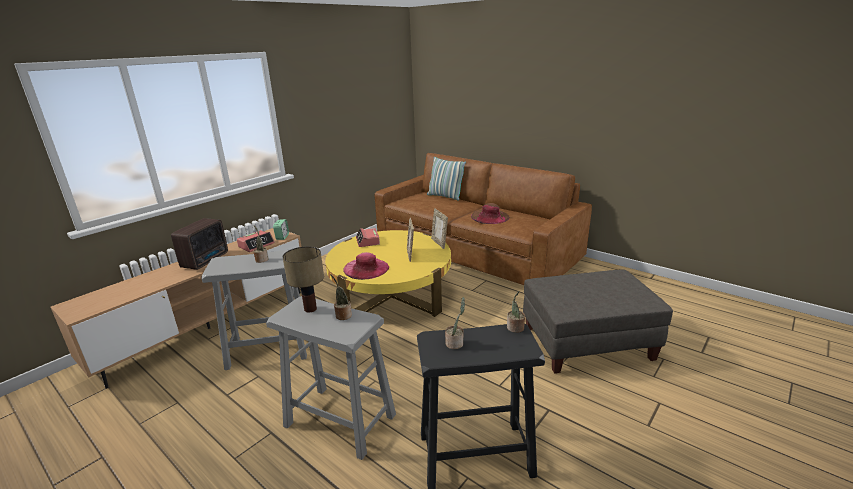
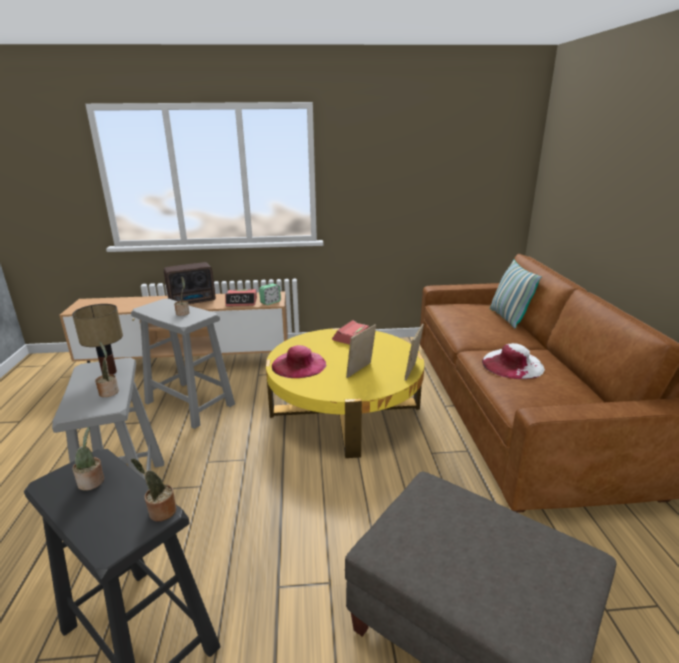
camera: 45 degrees right, 0 degrees up
(490, 216) = (512, 364): brown hat -> white hat

